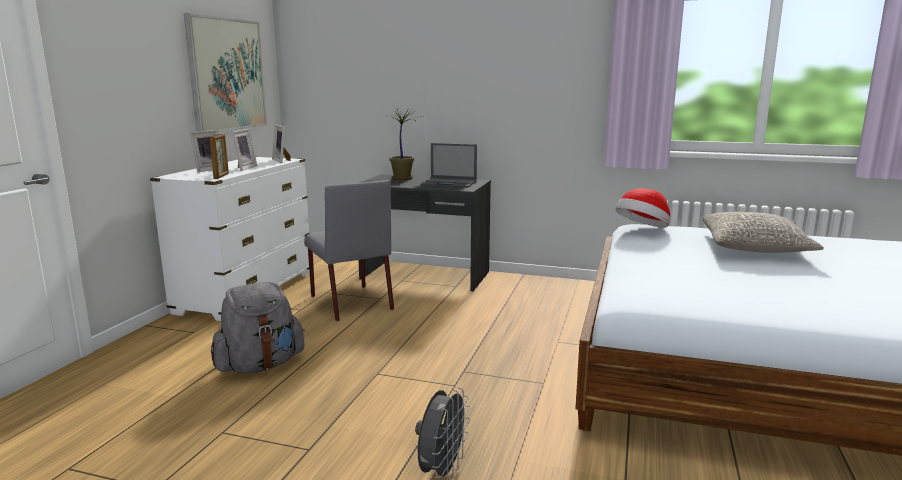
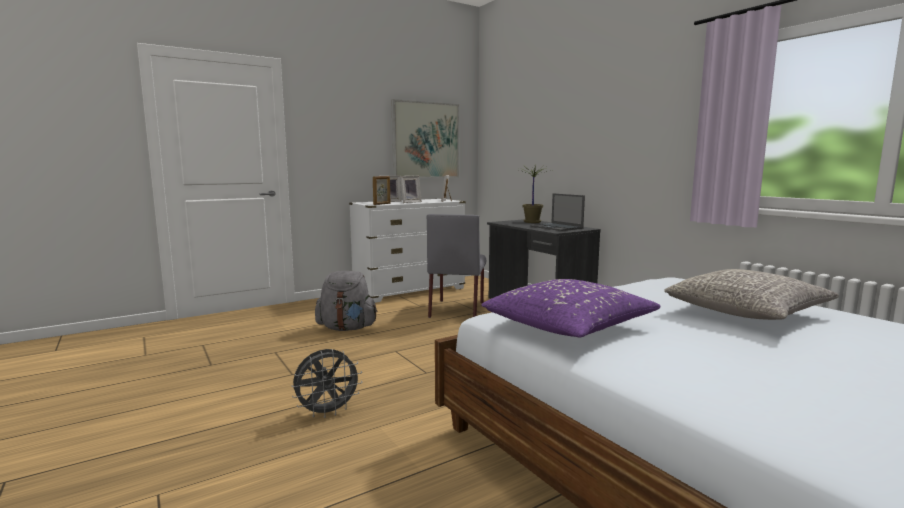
camera: 40 degrees right, 5 degrees down
(642, 229) = (660, 280): hat -> none
(705, 292) = (569, 327): none -> purple pillow

